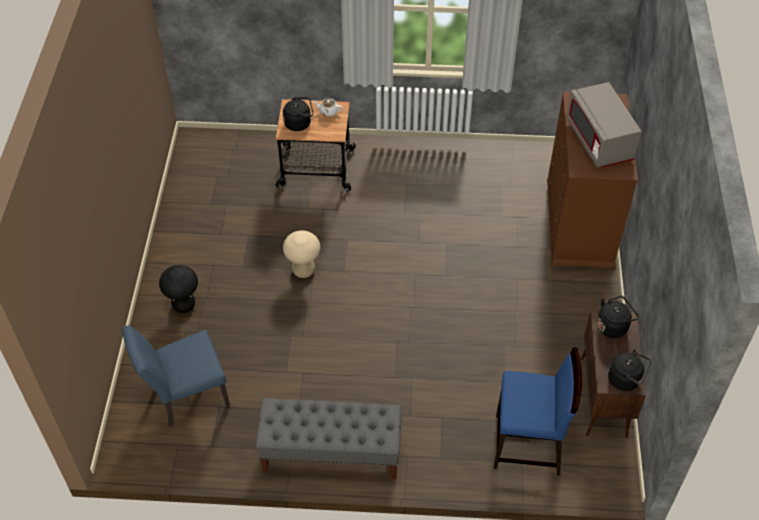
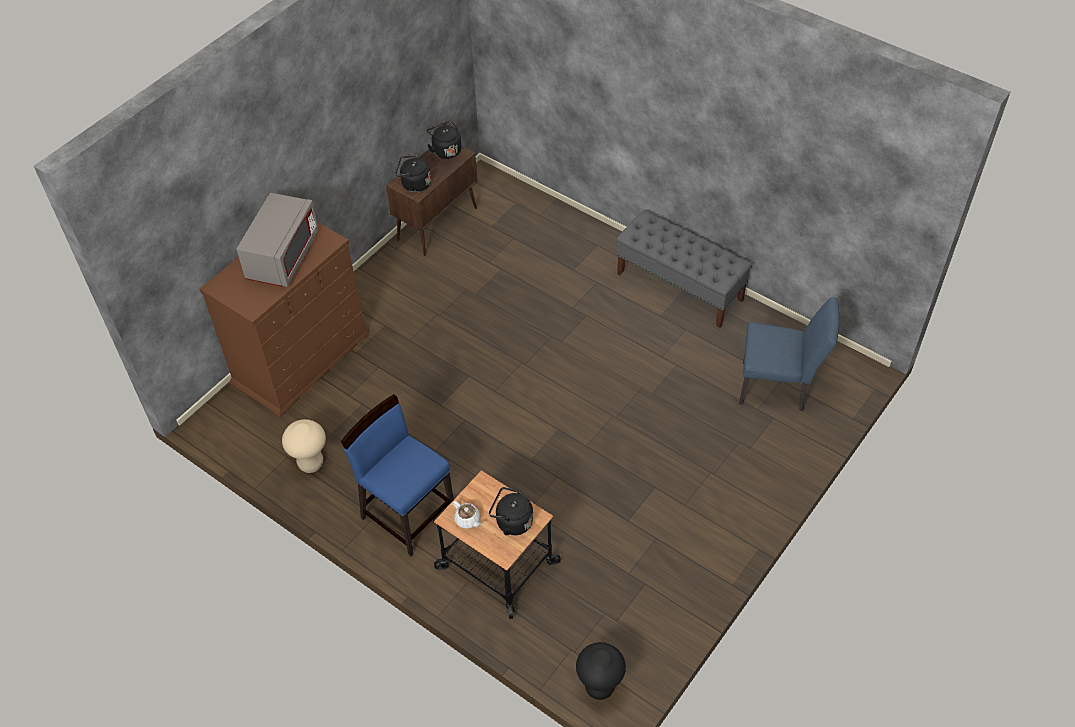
camera: 145 degrees left, 0 degrees up
(184, 305) = (737, 475): black stool -> black stool (599, 687)
(303, 270) = (596, 450): beige stool -> beige stool (311, 463)
(528, 445) = (524, 222): blue chair -> blue chair (408, 514)

